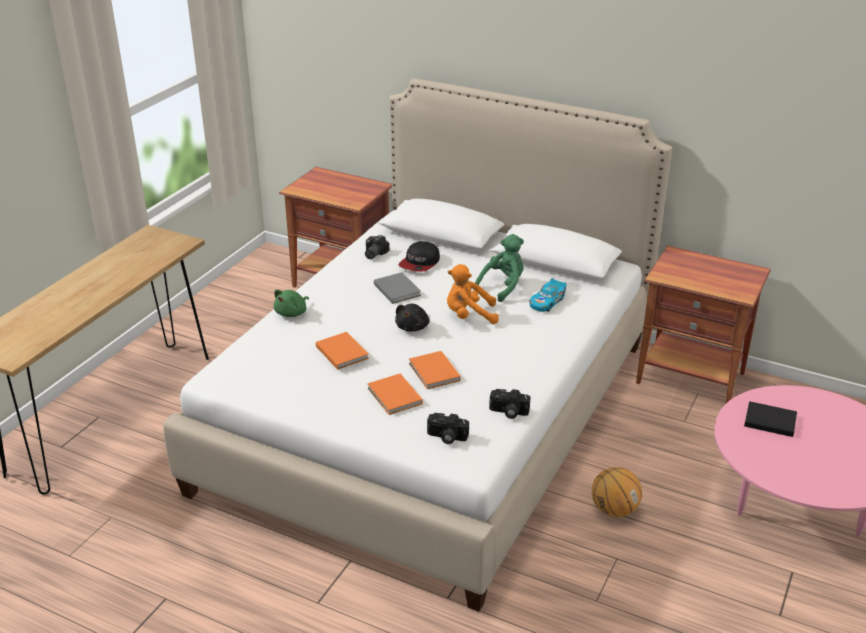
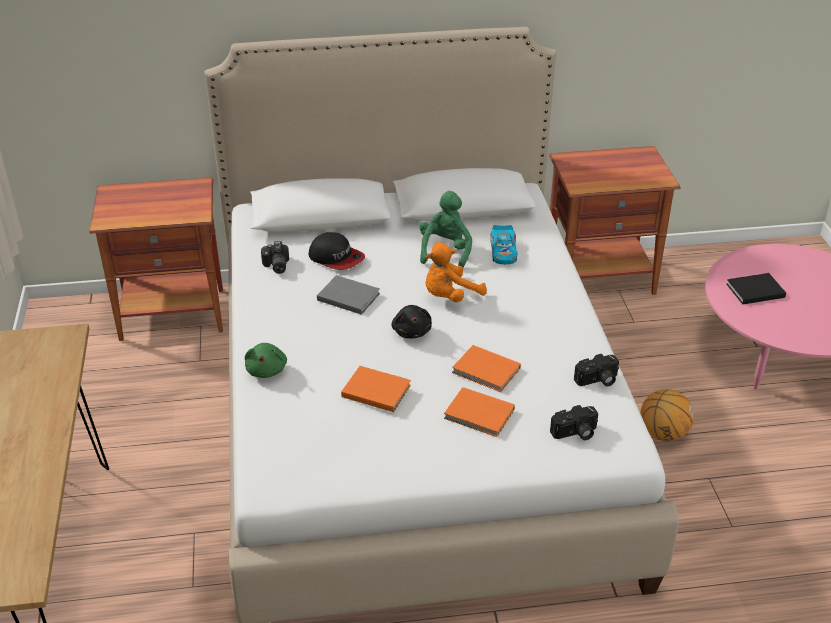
camera: 35 degrees left, 5 degrees up
(420, 263) = (336, 258): cap -> cap turned 45 degrees counterclockwise

